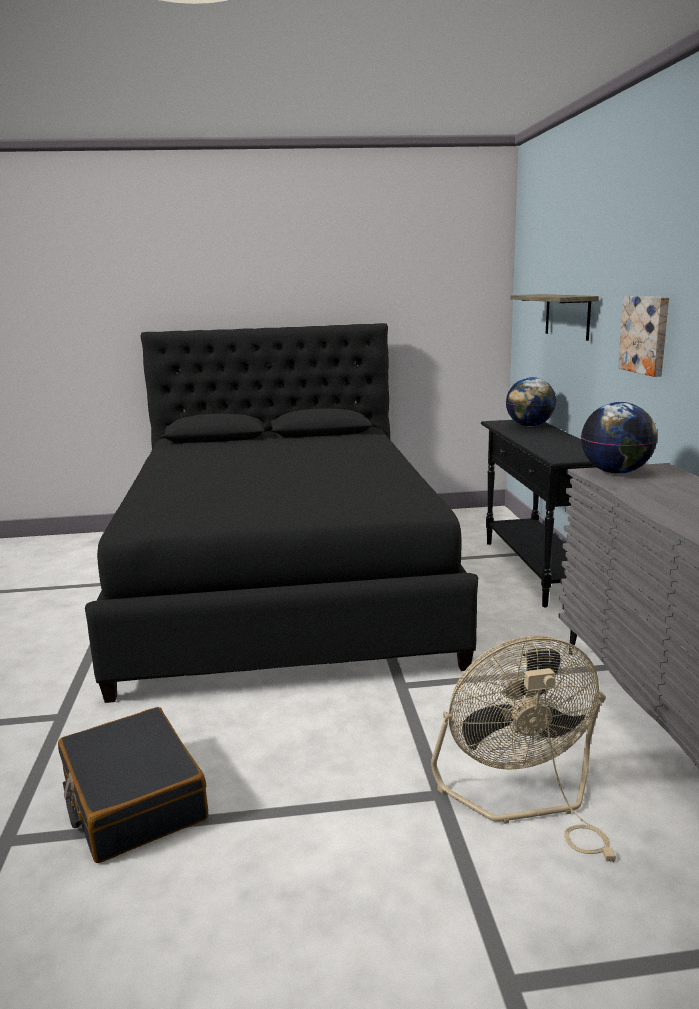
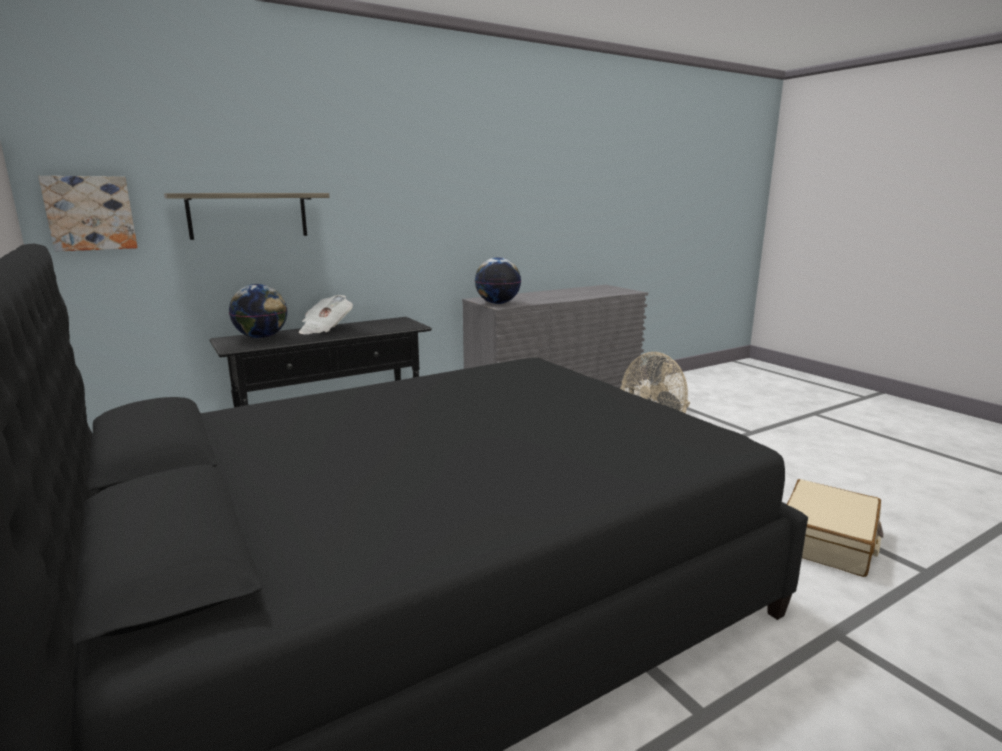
camera: 115 degrees left, 0 degrees up
(132, 799) = (827, 541): black suitcase -> beige suitcase
(555, 437) = (325, 329): none -> newspaper
(646, 334) = (404, 220): picture -> picture (90, 213)

